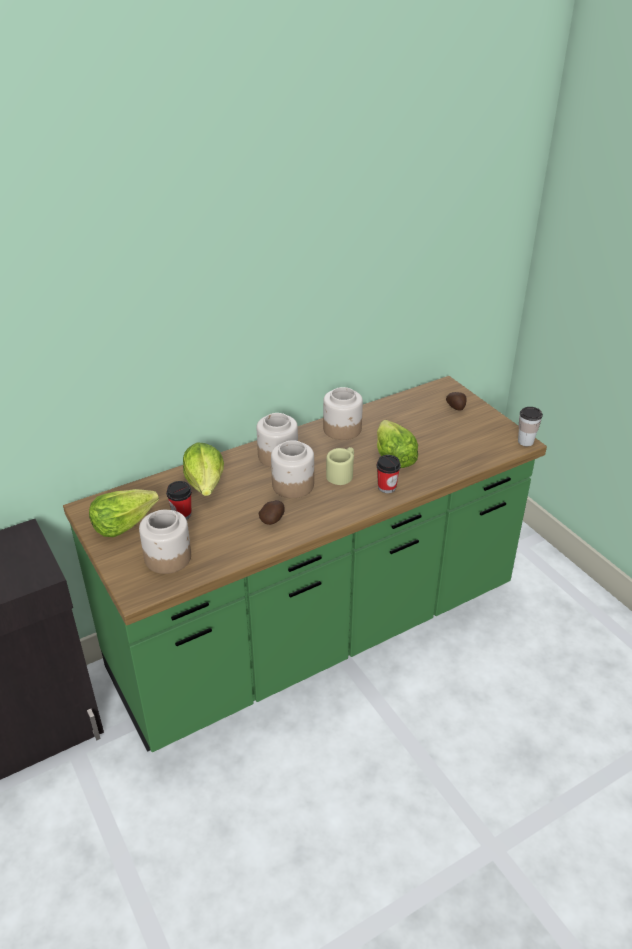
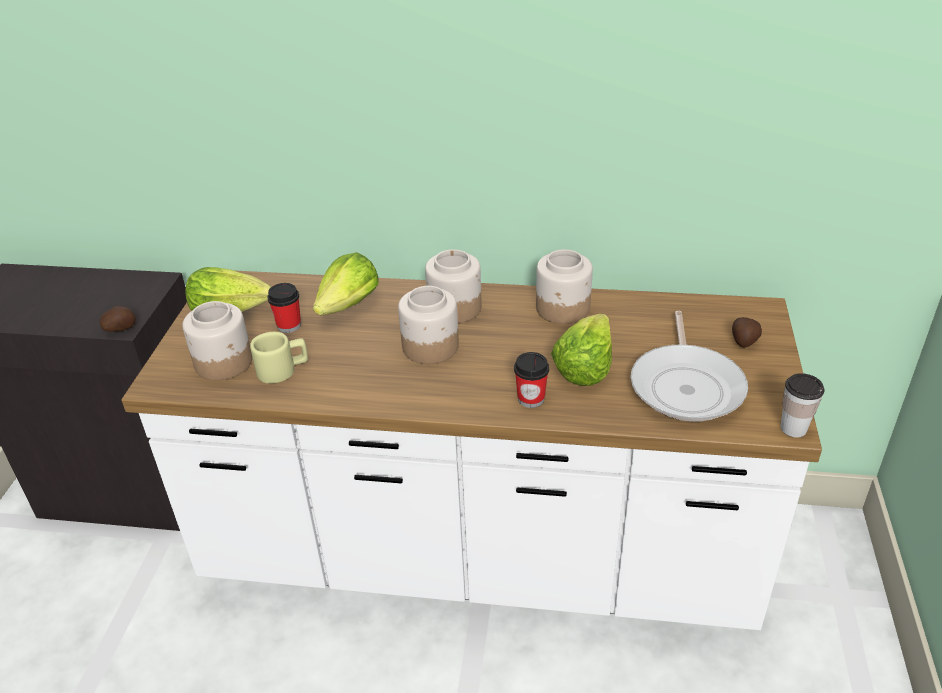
camera: 40 degrees right, 0 degrees up
(273, 520) = (363, 374): potato -> potato (121, 329)
(315, 633) = (479, 555): green counter -> white counter
(342, 474) = (498, 359): beige mug -> beige mug (283, 370)
(455, 443) = (687, 385): none -> frying pan

